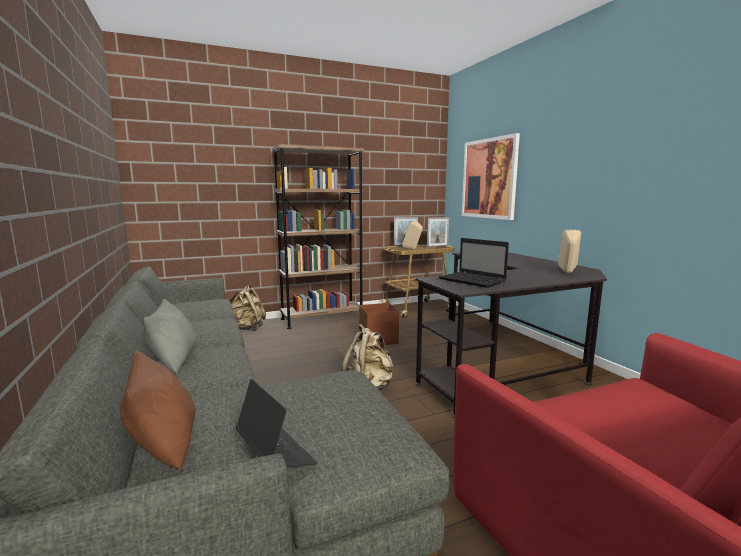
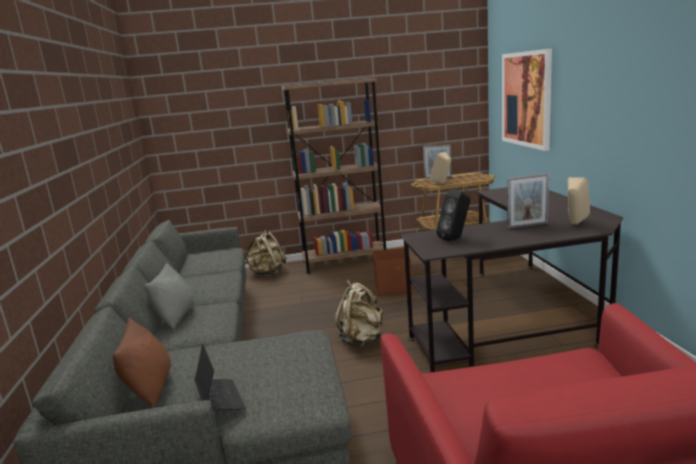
camera: 15 degrees right, 5 degrees up
(437, 246) = (474, 178): picture frame -> picture frame (527, 225)
(473, 281) = (455, 238): laptop -> black speaker

